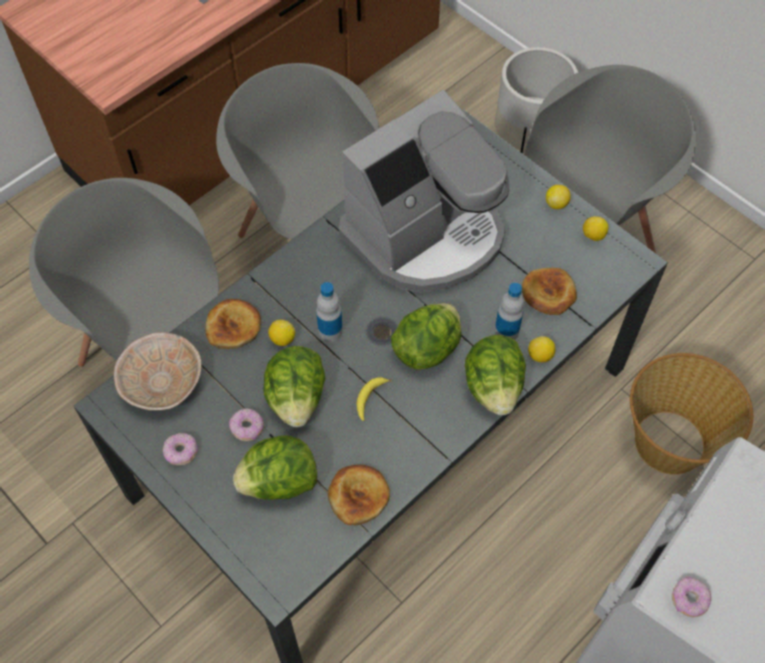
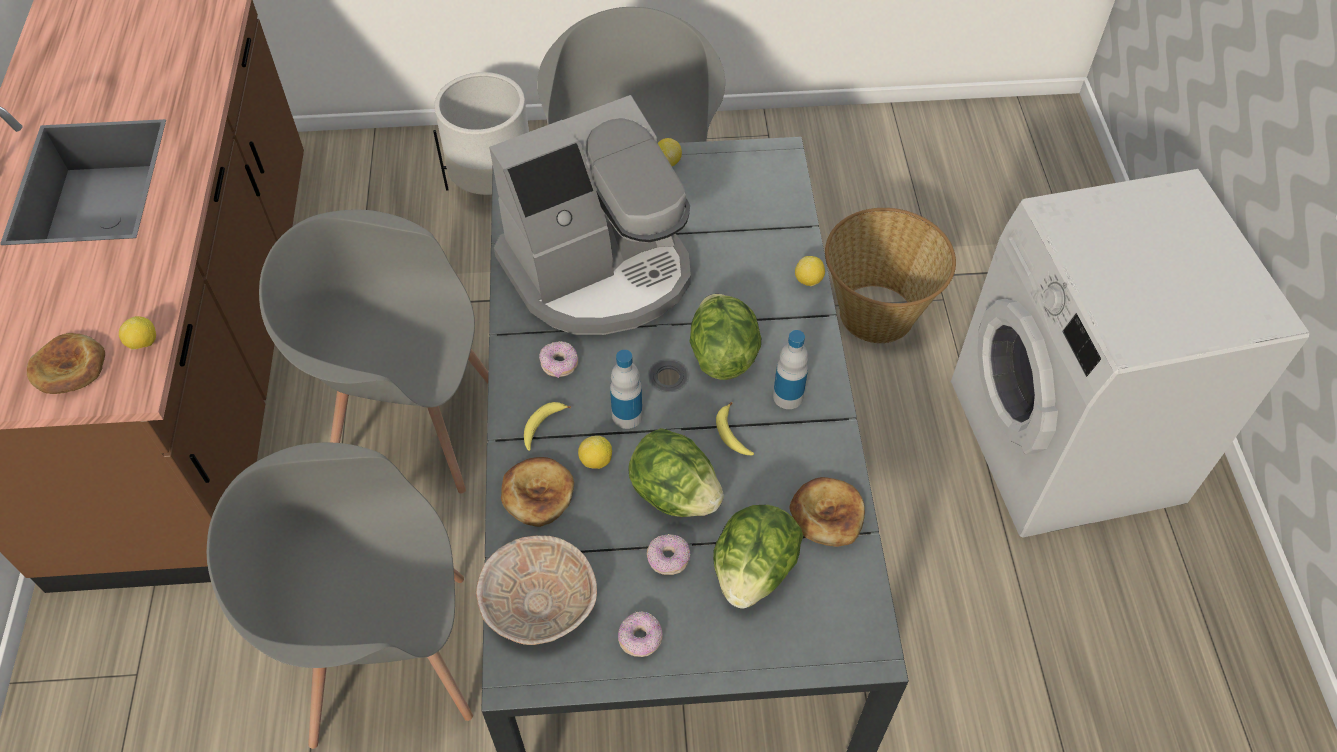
camera: 50 degrees left, 5 degrees down
(281, 293) = (542, 427): none -> banana
(426, 235) = (600, 271): coffee machine -> coffee machine turned 60 degrees clockwise
(493, 387) = (808, 334): lettuce -> none
(506, 331) = (761, 286): bottle -> bottle (788, 396)
(548, 293) = (752, 231): bread -> bread (69, 368)
(593, 235) = (725, 162): lemon -> lemon (143, 343)
(689, 600) = (1143, 333): donut -> donut (559, 364)

